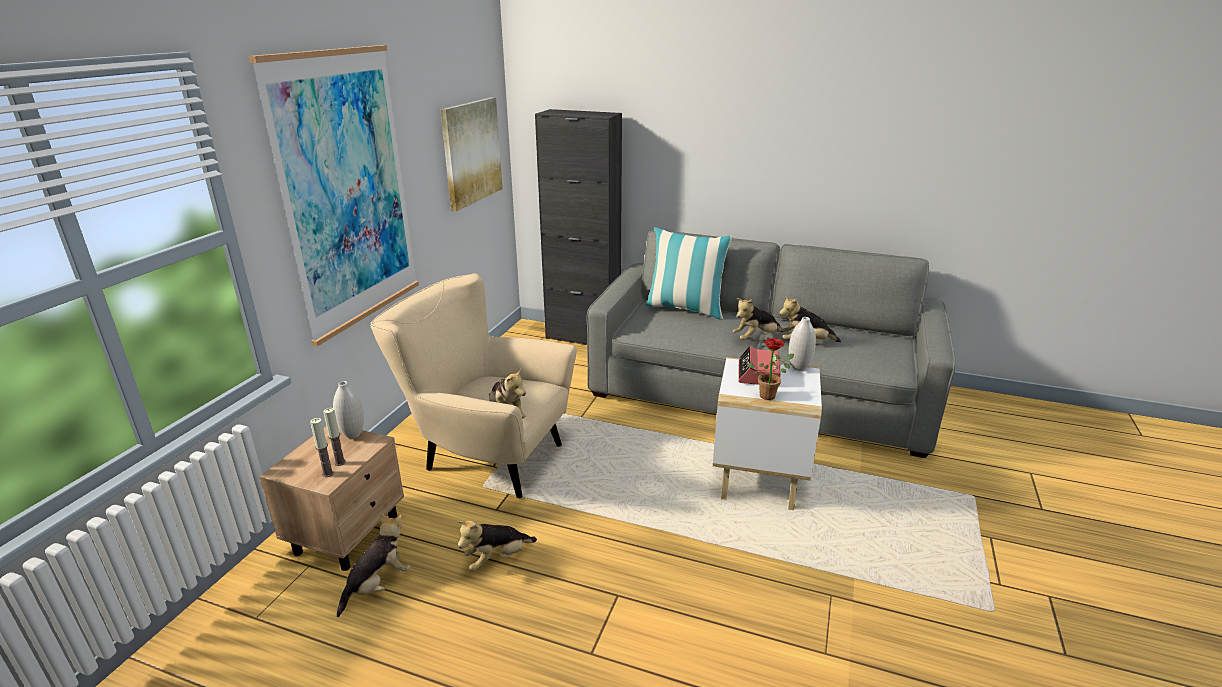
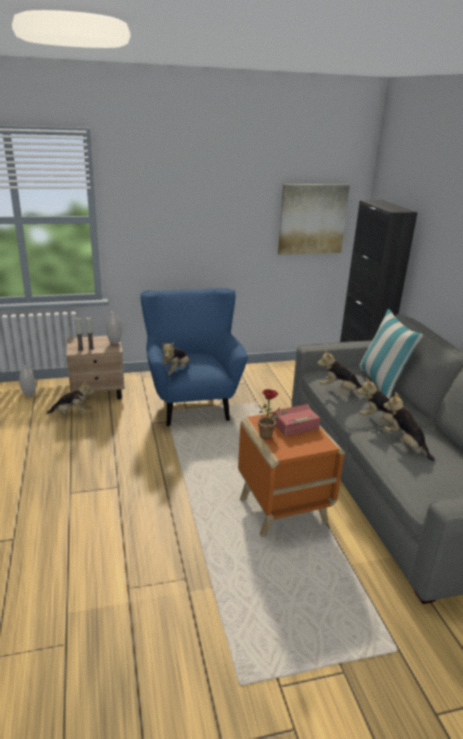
camera: 55 degrees right, 0 degrees up
(347, 192) = (180, 217): picture -> none
(484, 456) = (191, 402): beige armchair -> blue armchair
(497, 559) = (115, 438): plush toy -> plush toy (340, 390)
(759, 479) = (281, 511): white side table -> orange side table
(798, 368) = (326, 439): white vase -> white vase (29, 395)

